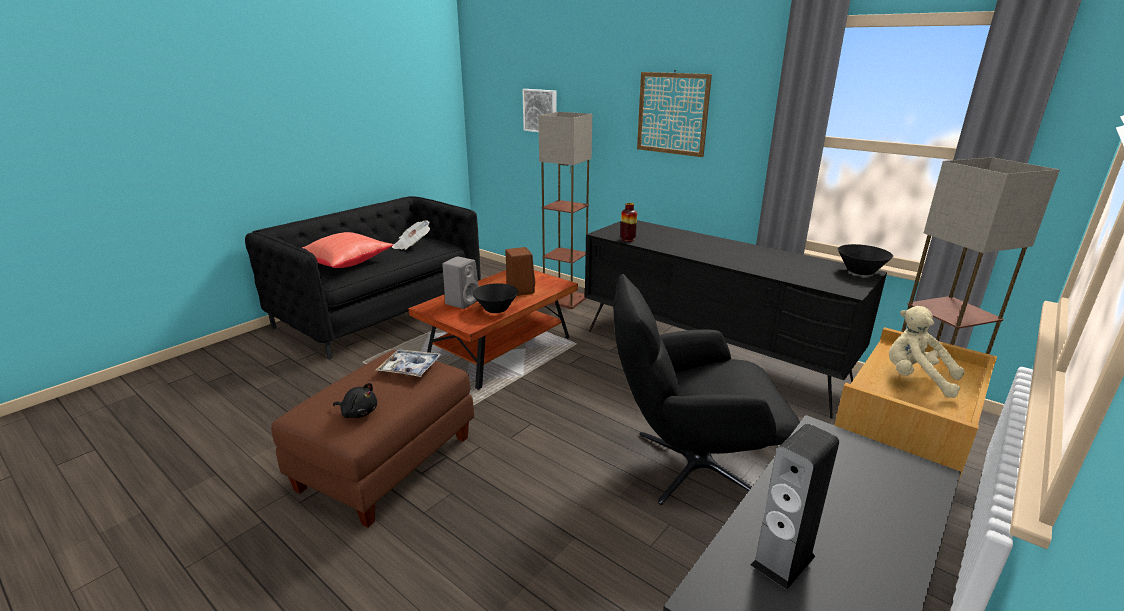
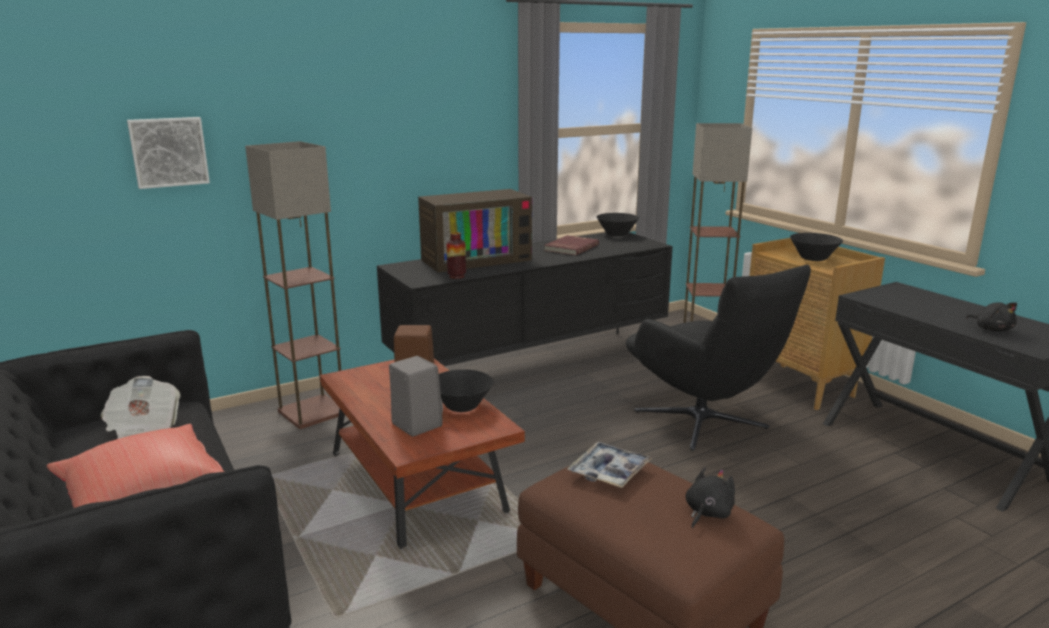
camera: 70 degrees left, 5 degrees down
(672, 112) = (396, 126): picture -> none
(682, 237) = (476, 259): none -> television
(693, 465) = (702, 421): black armchair -> black armchair turned 45 degrees counterclockwise
(771, 260) = (570, 247): none -> red book
(783, 560) = (992, 329): speaker -> black plush toy
(915, 379) = (813, 258): beige plush toy -> black bowl

